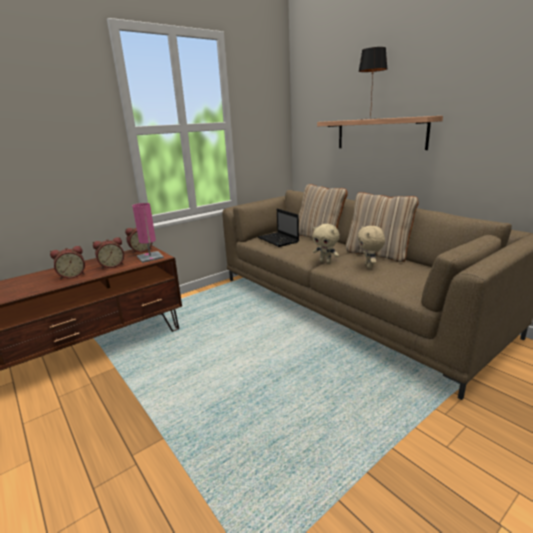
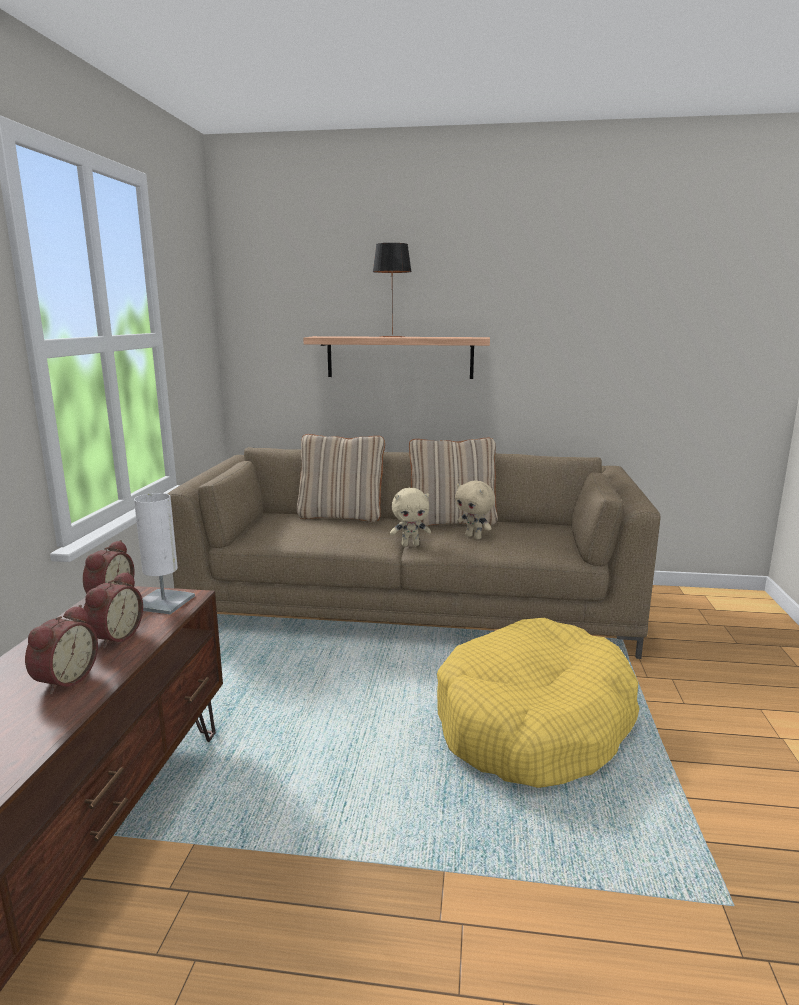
camera: 45 degrees left, 5 degrees down
(150, 257) = (163, 602): pink table lamp -> white table lamp
(279, 240) = (292, 531): laptop -> none
(314, 398) = (533, 723): none -> yellow dog bed

